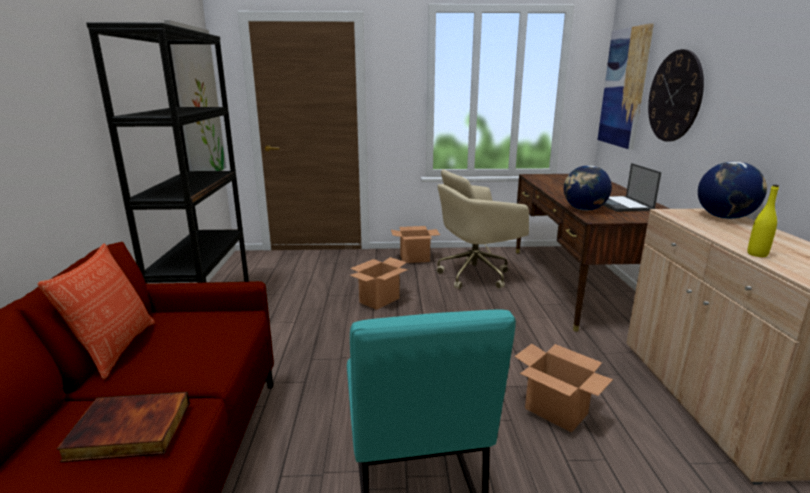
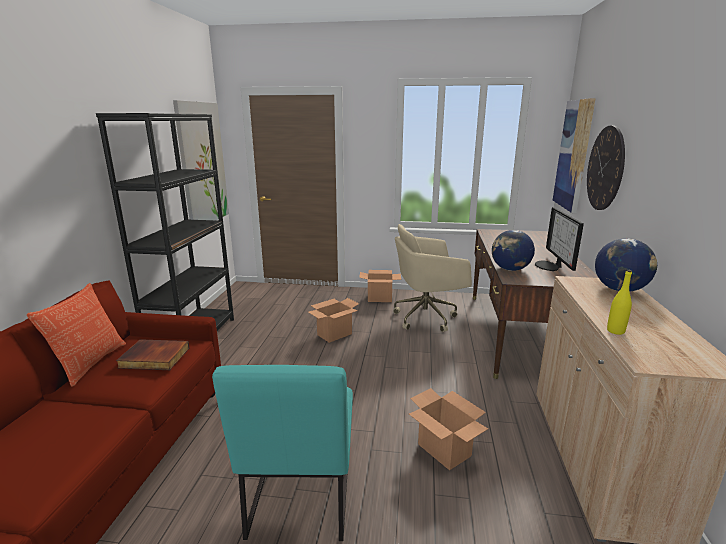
camera: 10 degrees right, 0 degrees up
(128, 432) = (69, 429): book -> book (154, 358)
(622, 204) = (550, 266): laptop -> monitor

